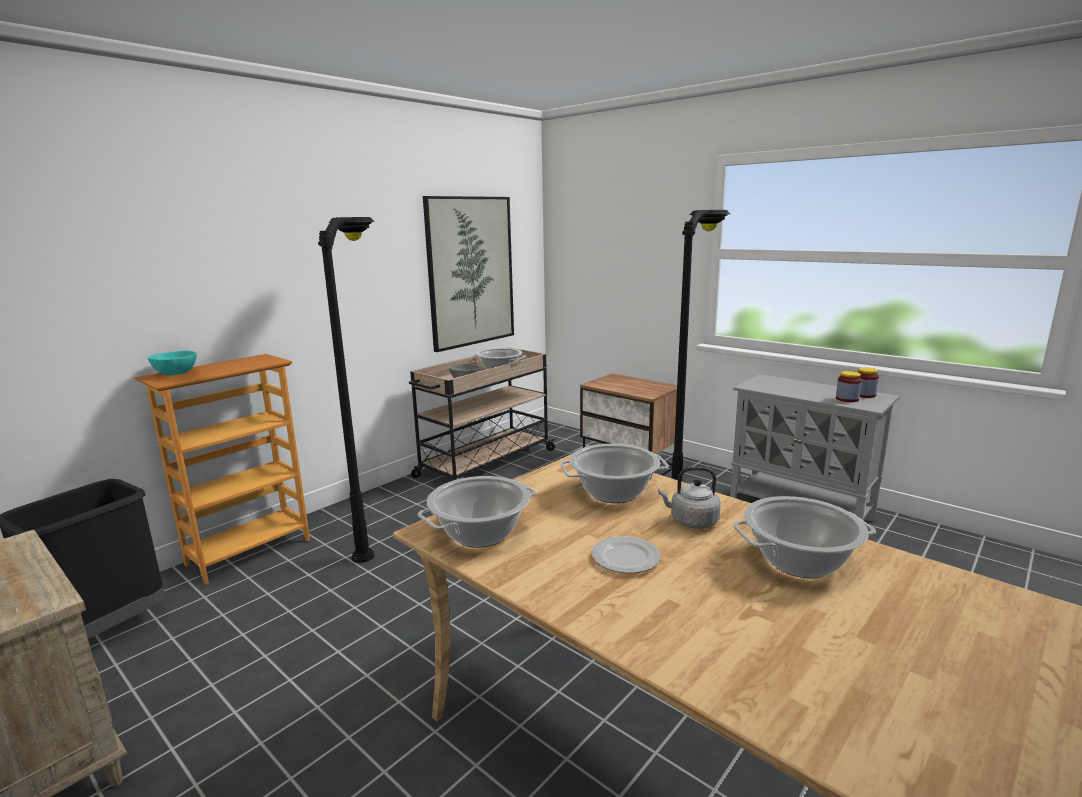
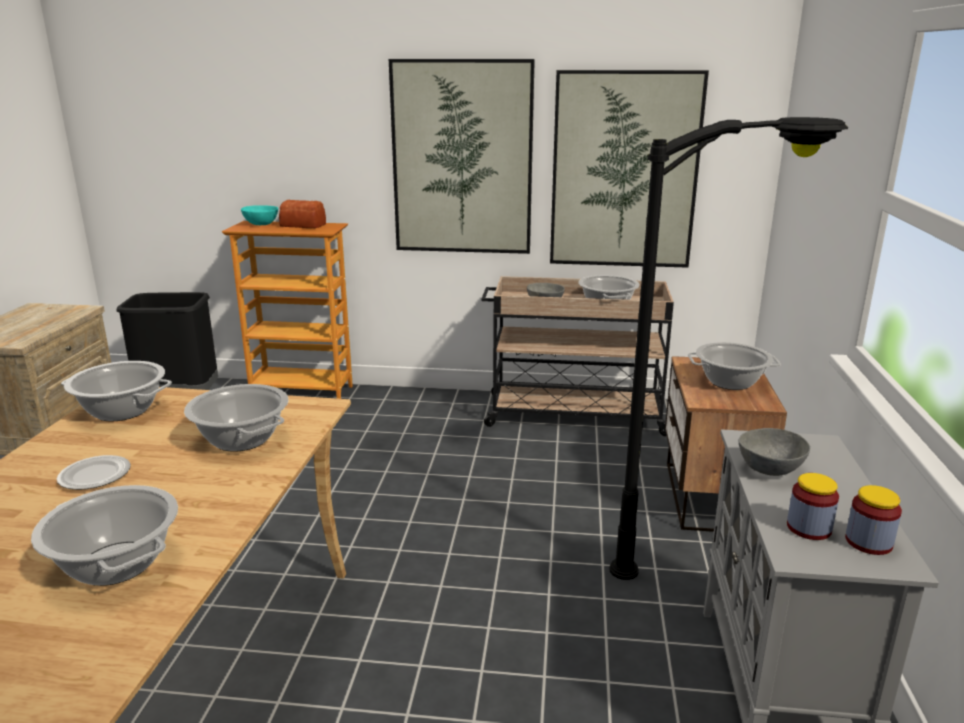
camera: 55 degrees right, 5 degrees up
(227, 364) = (302, 225): none -> bread
(362, 274) = (462, 159): none -> picture
(377, 524) = (392, 418): black floor lamp -> none
(633, 384) = (730, 382): none -> cooking pot
(691, 521) = (190, 490): grey kettle -> none
(786, 390) = (771, 470): none -> grey bowl

